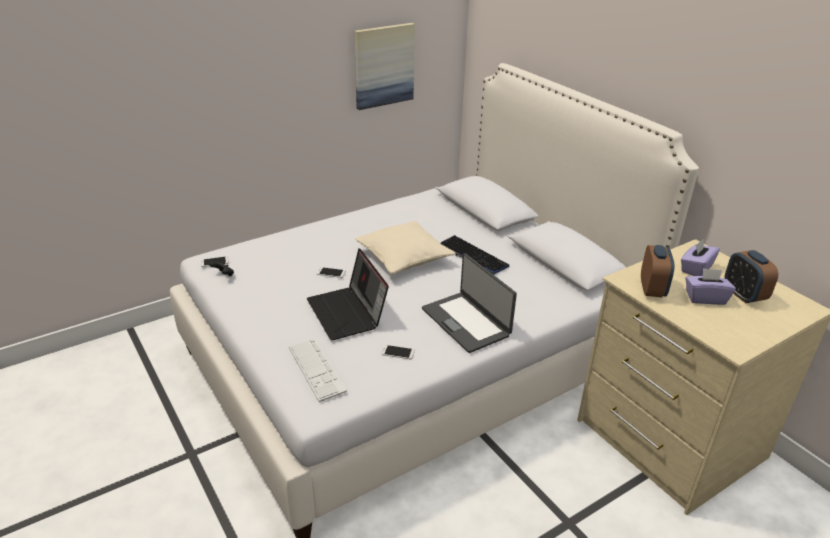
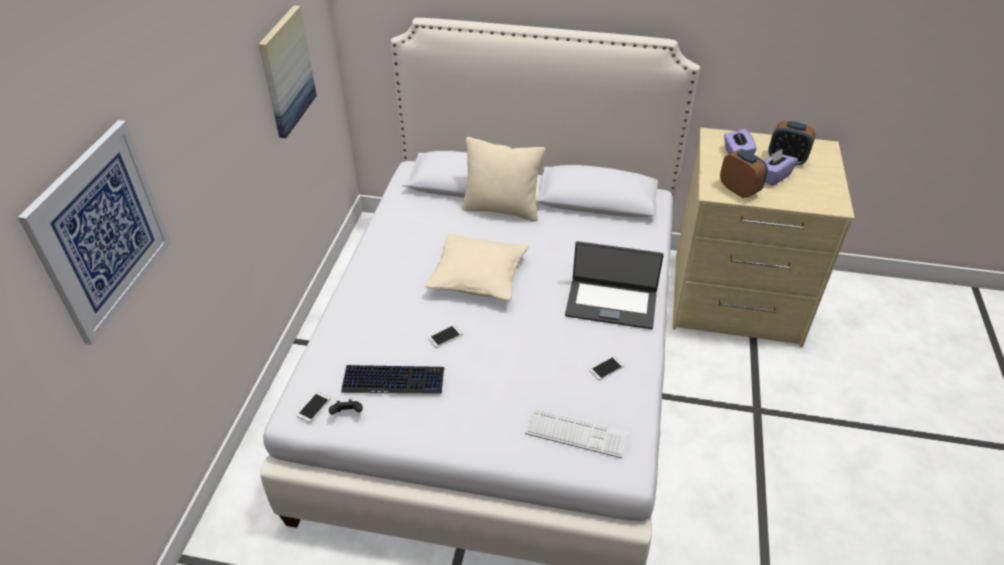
camera: 45 degrees left, 10 degrees up
(137, 70) = (101, 231): none -> picture
(348, 313) = (519, 364): laptop -> none
(472, 256) = (527, 238): keyboard -> keyboard (393, 380)
(484, 233) = (502, 209): none -> beige pillow

